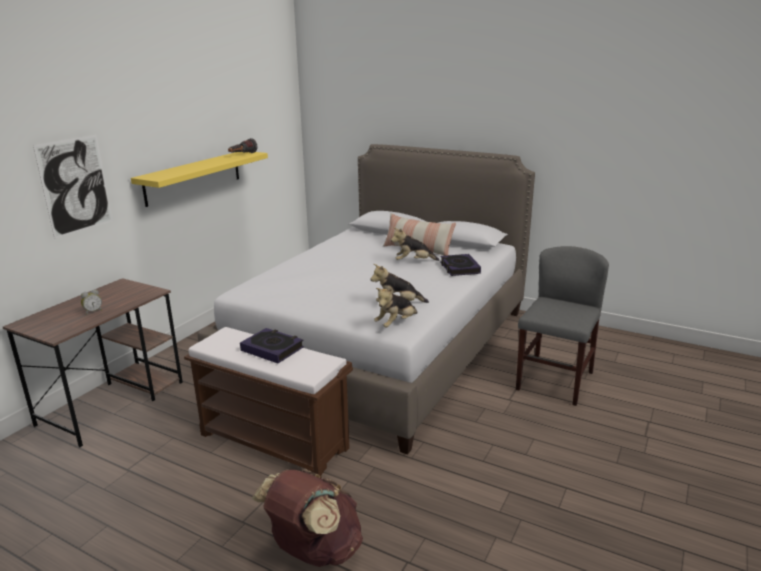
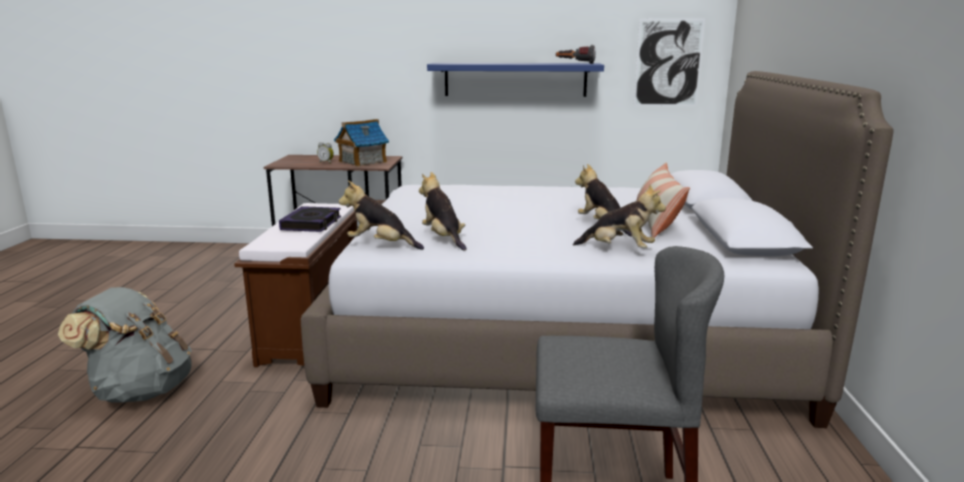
camera: 65 degrees right, 5 degrees down
(75, 185) = (373, 57): picture -> picture (668, 63)
(120, 296) = (362, 162): none -> toy house
(193, 177) = (515, 79): yellow shelf -> blue shelf
(314, 550) = (140, 391): brown backpack -> grey backpack
(459, 268) = (618, 250): book -> plush toy

